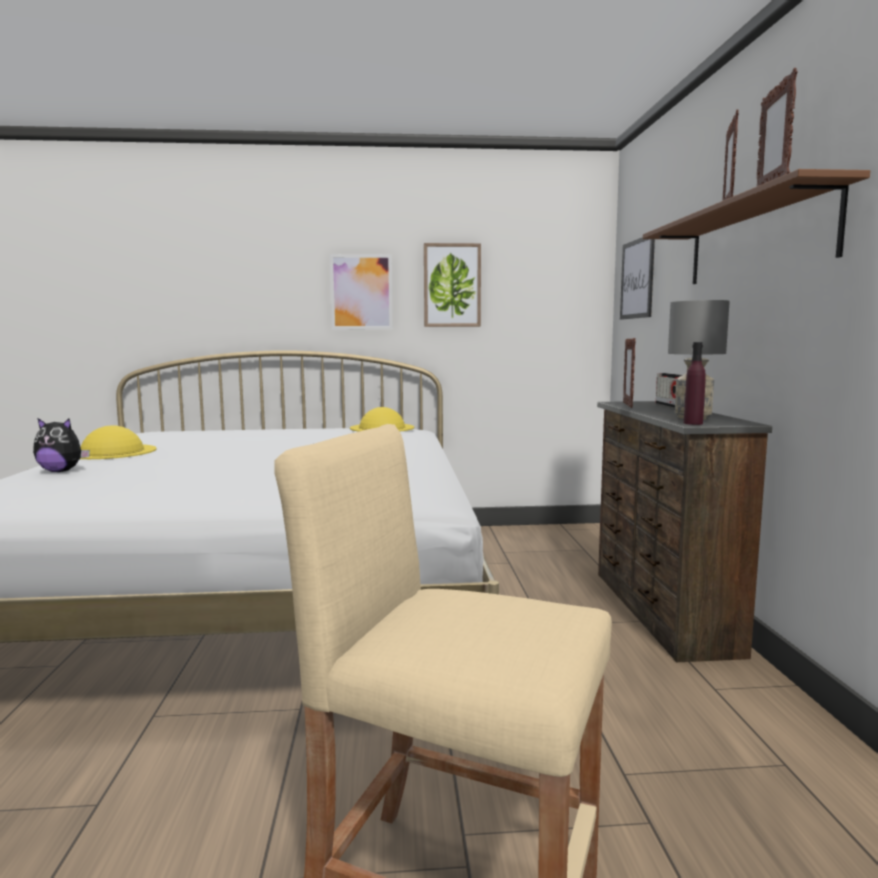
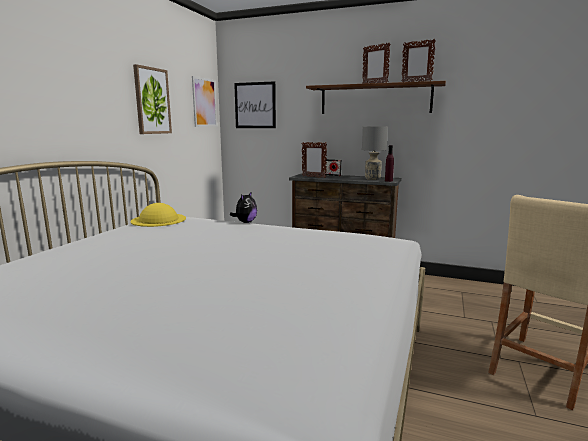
camera: 65 degrees left, 5 degrees up
(61, 471) = (180, 336): plush toy -> plush toy (245, 222)
(112, 451) = (82, 311): yellow hat -> none
(361, 292) = (95, 103): picture -> picture (204, 102)

